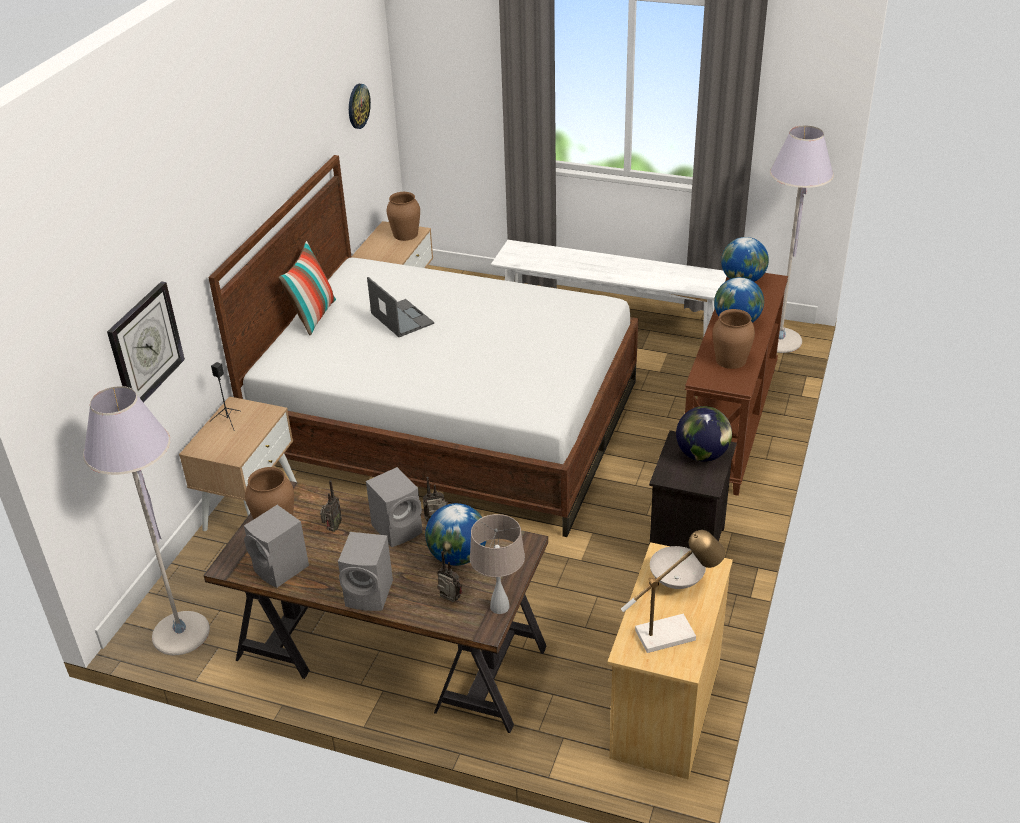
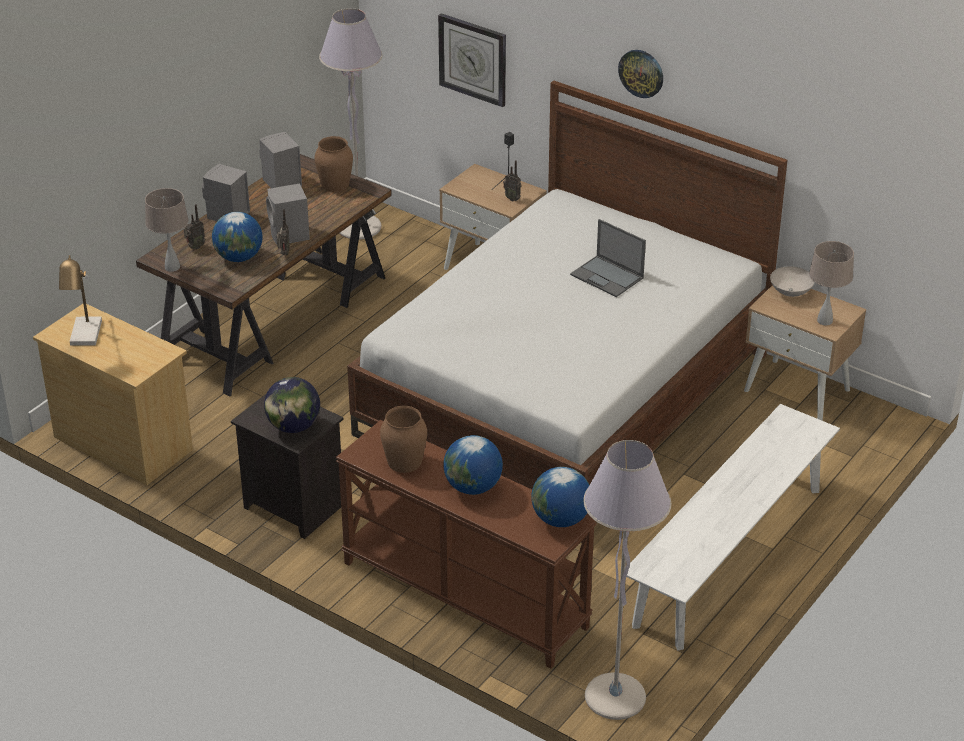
camera: 105 degrees right, 0 degrees up
(313, 316) = (638, 227): pillow -> none
(332, 528) = (311, 207): radio -> radio (513, 198)
(358, 106) = (866, 161): wall clock -> wall clock (641, 73)
(401, 318) = (607, 276): laptop -> laptop turned 60 degrees clockwise
(405, 234) = (825, 321): brown vase -> beige table lamp
(677, 580) = (134, 352): white bowl -> white bowl (790, 293)

